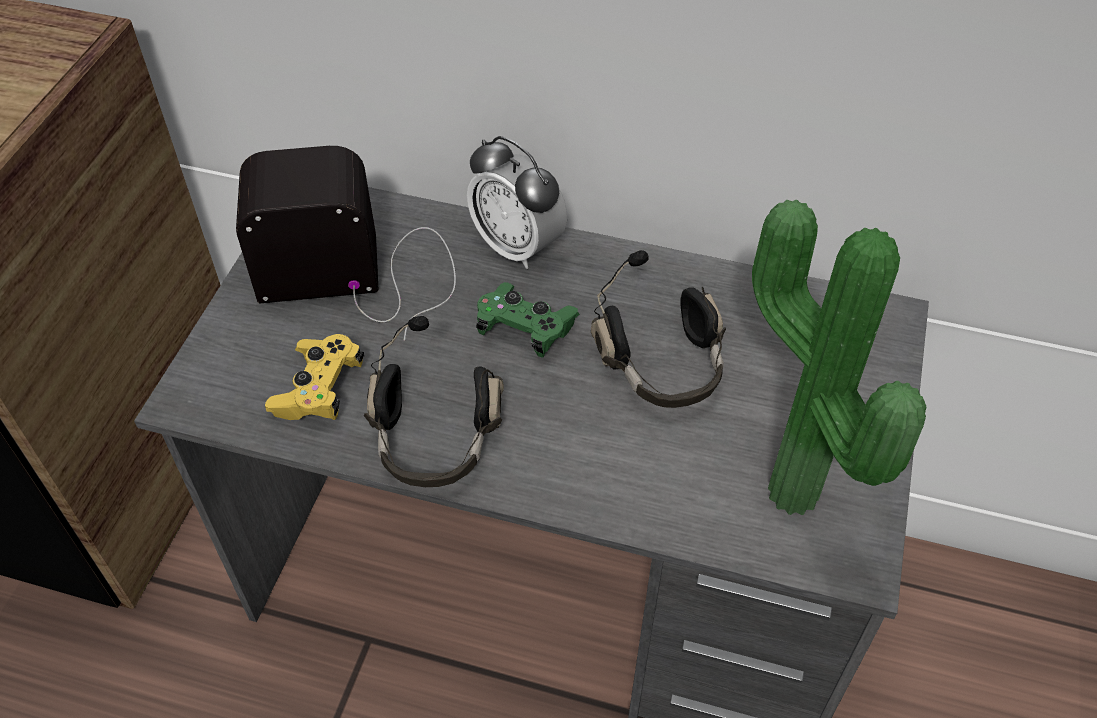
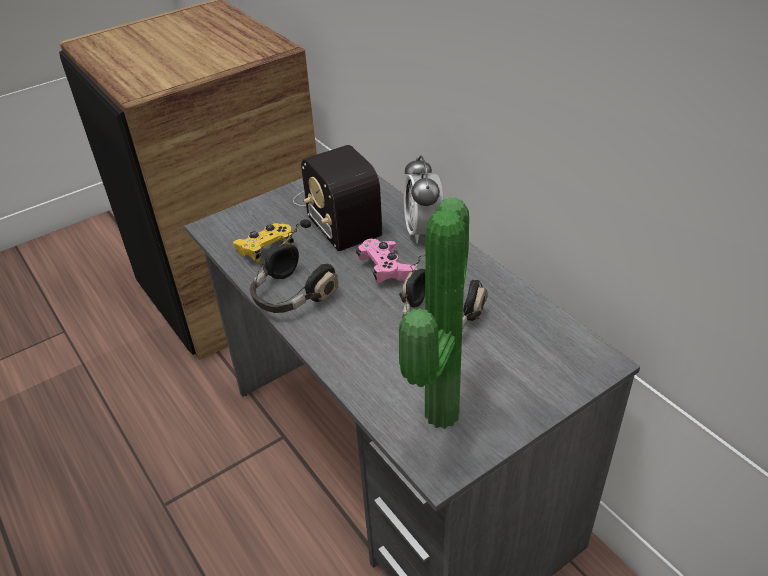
camera: 40 degrees right, 10 degrees down
(363, 272) = (337, 210): radio -> radio turned 150 degrees counterclockwise
(525, 329) = (386, 269): green game controller -> pink game controller

